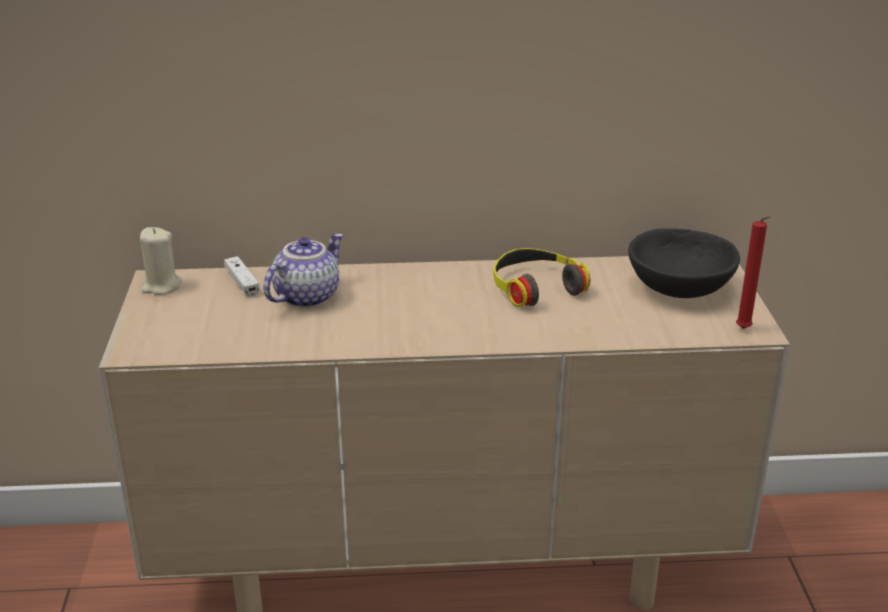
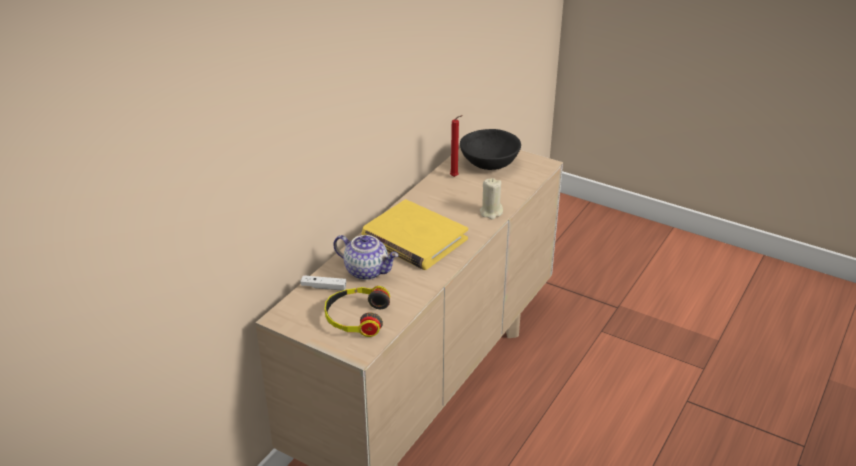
camera: 55 degrees left, 5 degrees up
(161, 286) = (291, 318): beige candle -> beige candle (491, 212)
(306, 296) = (367, 271): teapot -> teapot turned 135 degrees clockwise
(414, 301) = (414, 239): none -> yellow book
(536, 286) = (442, 199): headphones -> headphones (356, 317)
(744, 330) = (541, 166): red candle -> red candle (455, 177)

